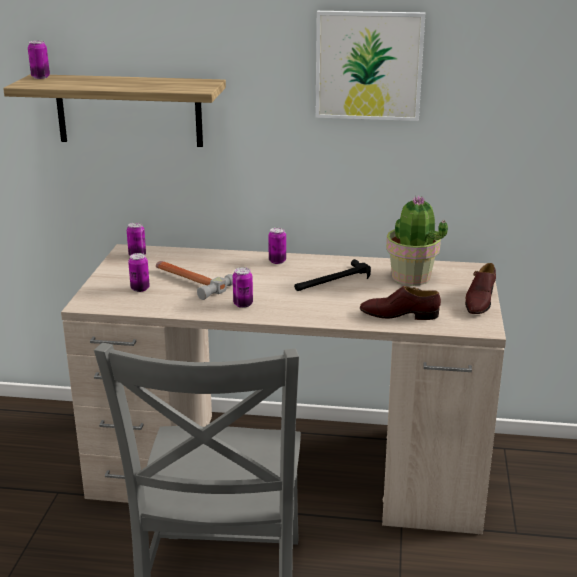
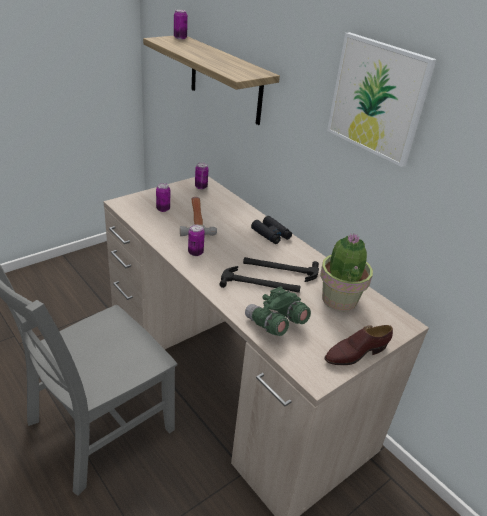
camera: 40 degrees right, 10 degrees up
(277, 261) = (271, 234): can -> black binoculars
(339, 297) = (260, 284): none -> hammer
(399, 315) = (275, 324): brown shoe -> green binoculars

